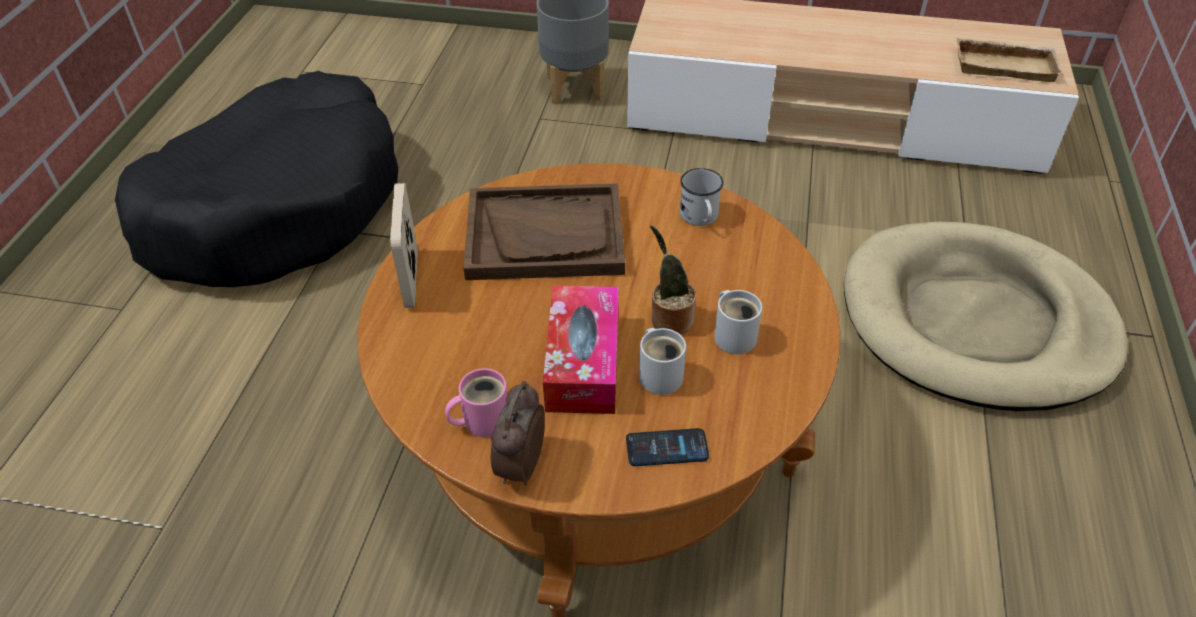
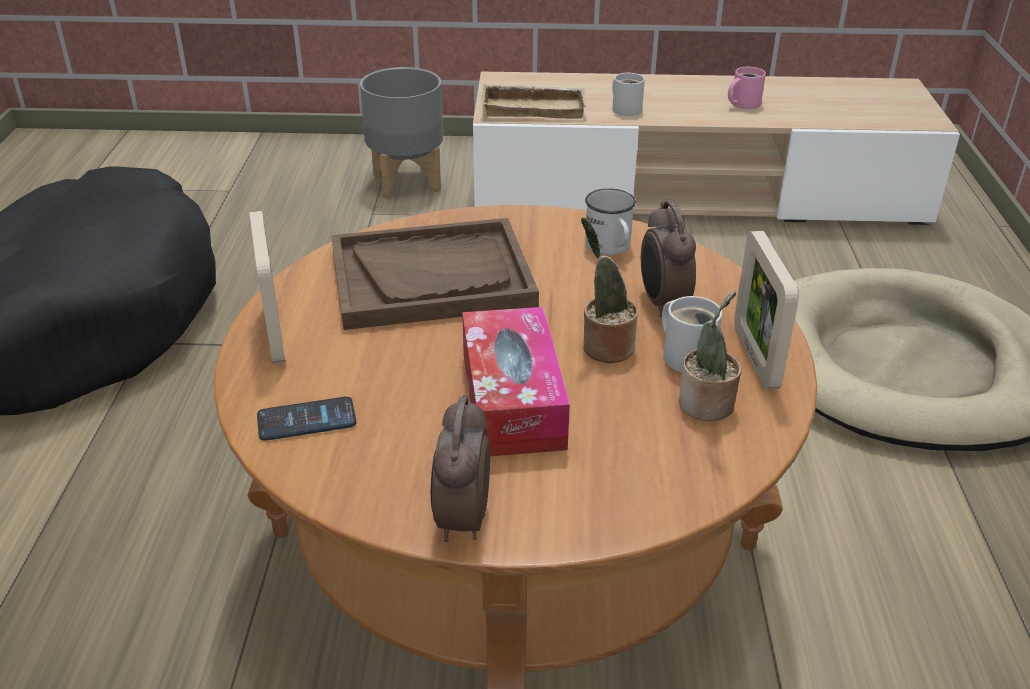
camera: 10 degrees left, 10 degrees down
(481, 419) = (398, 473): pink mug -> pink mug (742, 104)
(660, 374) = (611, 402): white mug -> white mug (626, 108)
(667, 448) = (643, 480): phone -> phone (306, 420)
(728, 281) = (662, 303): none -> alarm clock
(736, 386) = (706, 406): none -> potted plant
(790, 343) = (755, 358): none -> picture frame
(1005, 65) = (876, 111): beige tray -> beige tray (535, 108)

